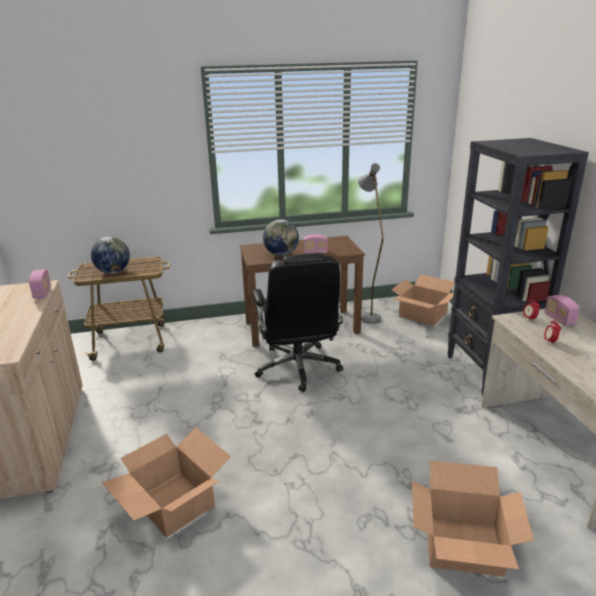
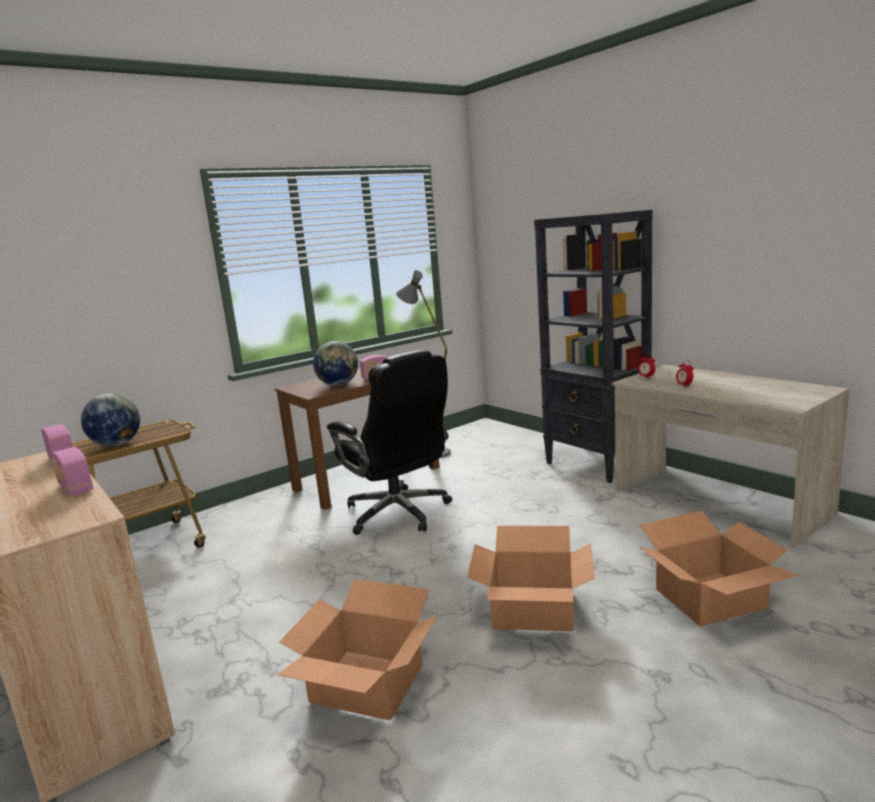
camera: 25 degrees left, 10 degrees down
(422, 315) = (489, 438): cardboard box -> cardboard box (533, 610)
(559, 319) = (671, 373): radio -> radio (75, 488)

